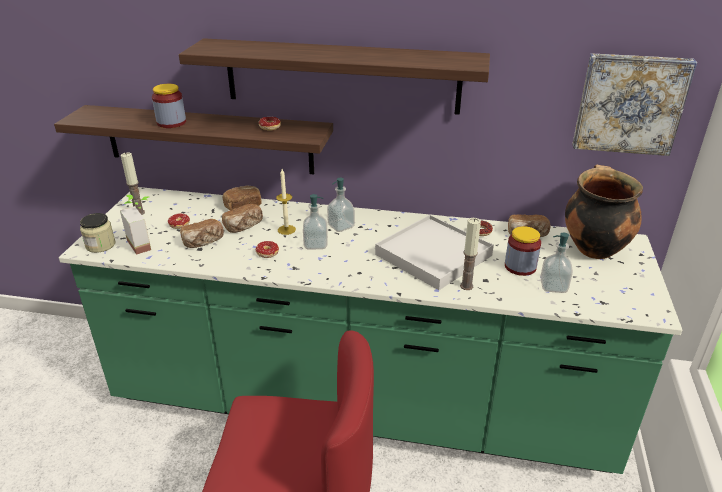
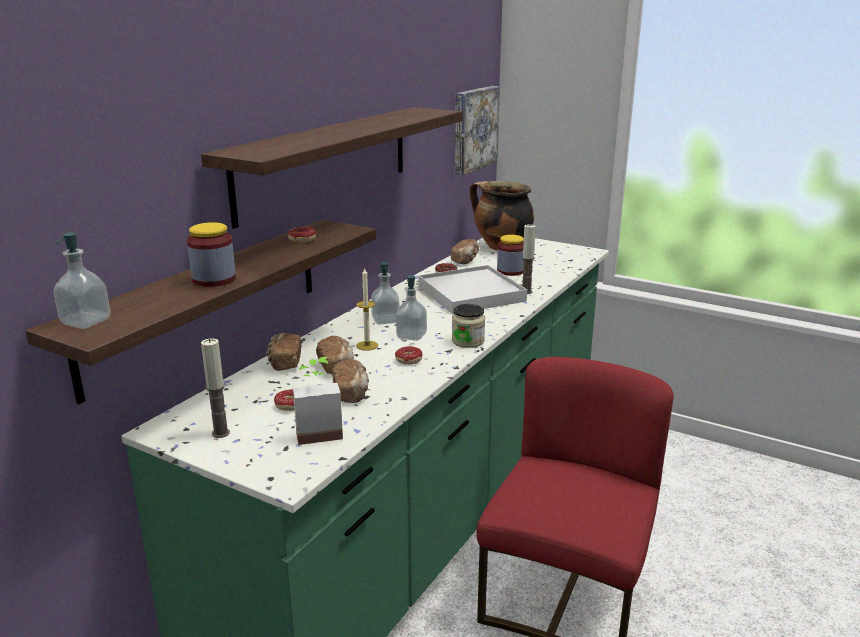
camera: 70 degrees left, 10 degrees down
(100, 245) = (291, 466): jar -> jar (468, 341)
(553, 286) = (543, 267): soap dispenser -> soap dispenser (86, 322)

